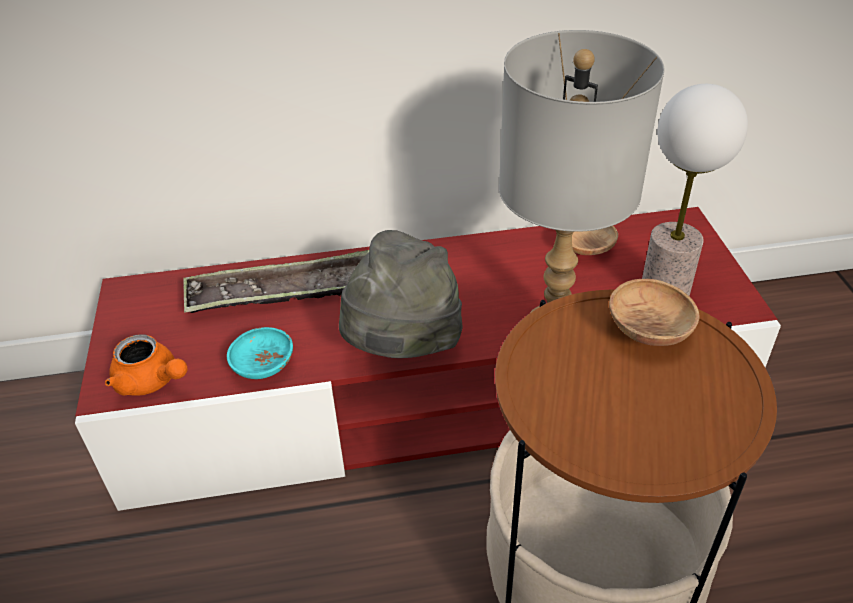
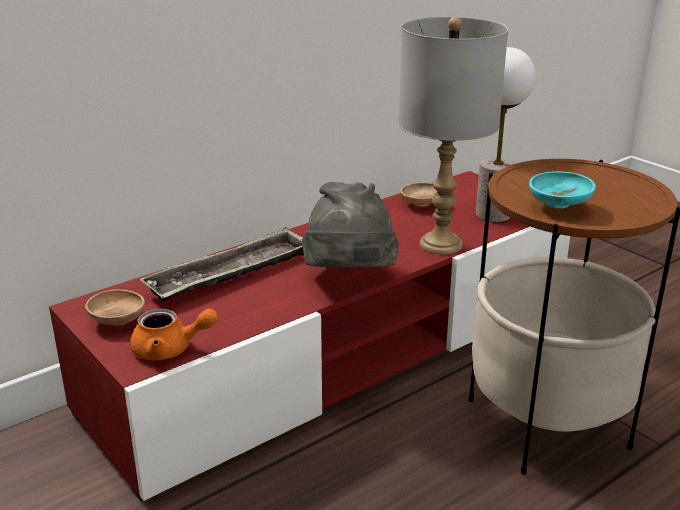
camera: 30 degrees left, 15 degrees down
(263, 366) = (255, 317): turquoise bowl -> turquoise bowl (559, 204)
(649, 330) = (564, 171): brown bowl -> brown bowl (117, 320)

